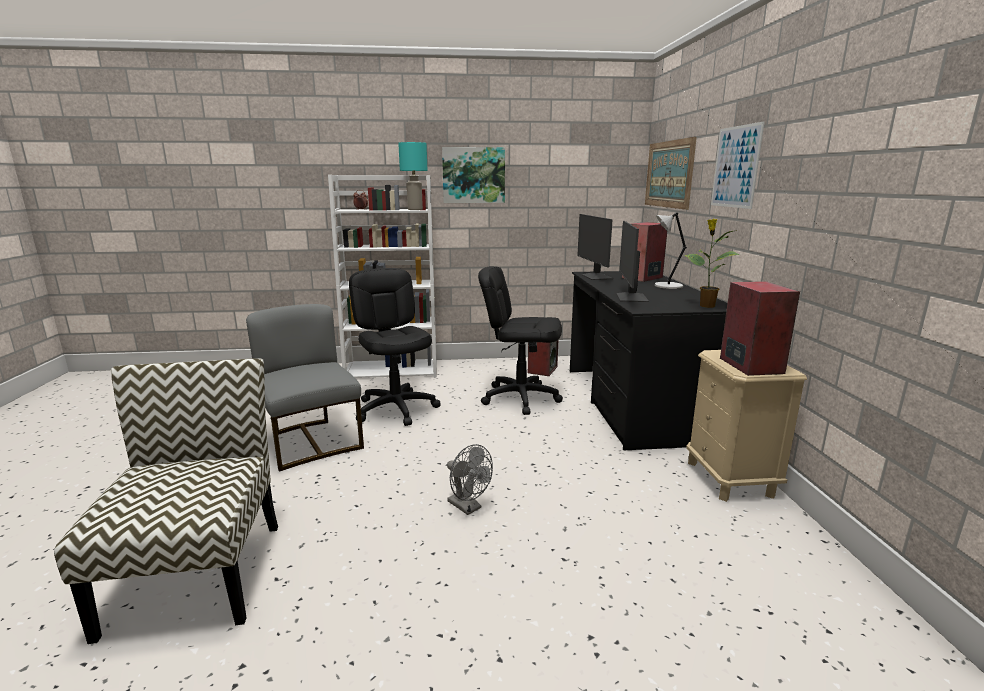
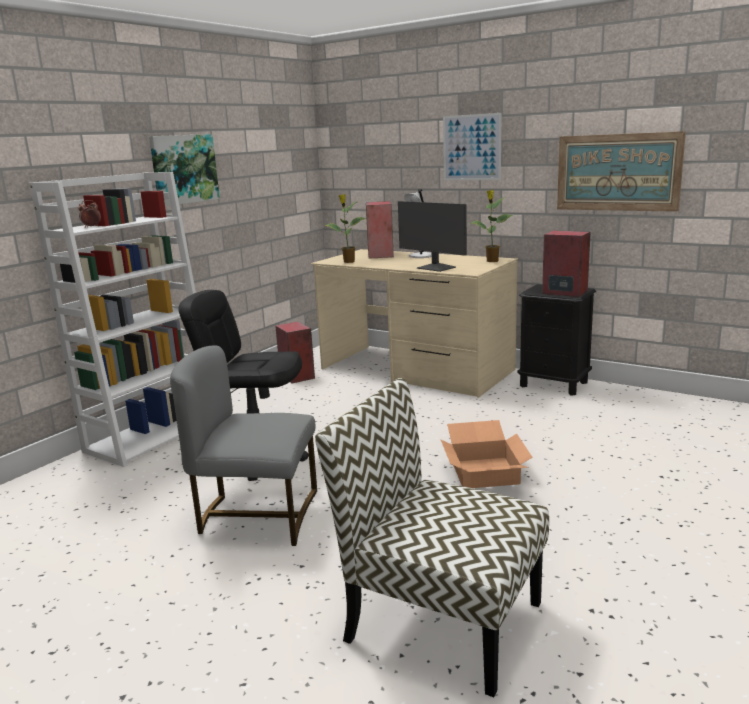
camera: 50 degrees left, 0 degrees up
(415, 209) = (154, 218): turquoise table lamp -> none
(468, 507) = (483, 472): grey fan -> cardboard box
(520, 398) = (335, 401): black office chair -> none
(596, 277) = (348, 262): monitor -> potted plant
(634, 402) = (416, 369): black desk -> beige desk
(669, 174) = (365, 155): picture -> picture (617, 172)
(730, 479) = (554, 384): beige nightstand -> black nightstand

